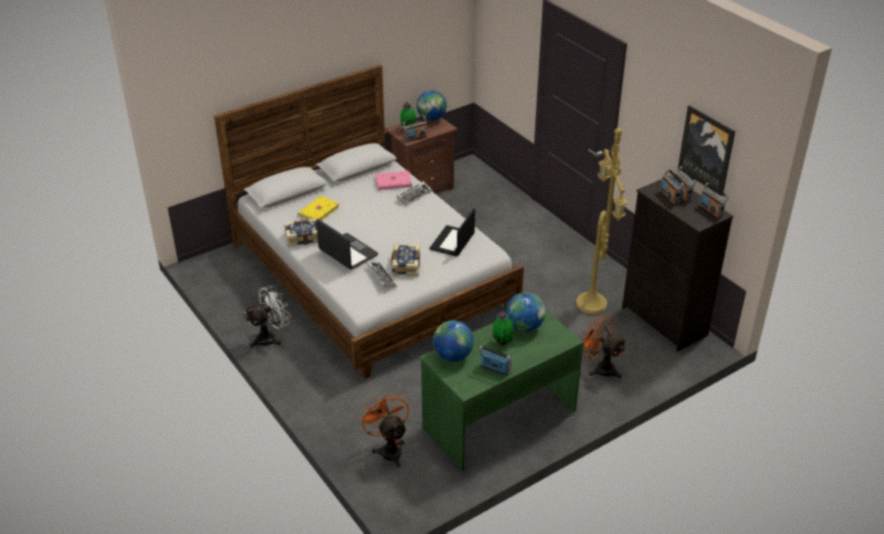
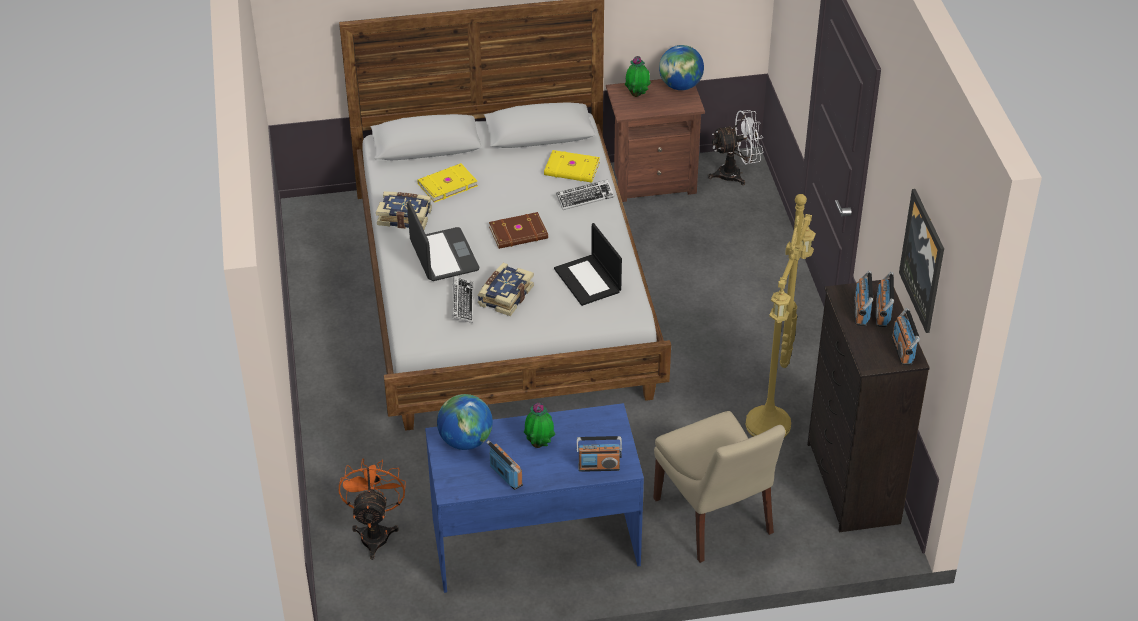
camera: 25 degrees right, 5 degrees up
(270, 338) = (325, 337): white fan -> white fan (735, 174)
(387, 227) = (519, 233): none -> brown book
(393, 182) = (572, 169): pink book -> yellow book
(415, 138) = (637, 111): radio -> radio (599, 466)
(452, 242) = (588, 280): laptop -> laptop turned 75 degrees counterclockwise
(498, 418) = (535, 540): green desk -> blue desk
(524, 327) = (583, 431): globe -> none
(600, 368) = (715, 519): orange fan -> beige chair

